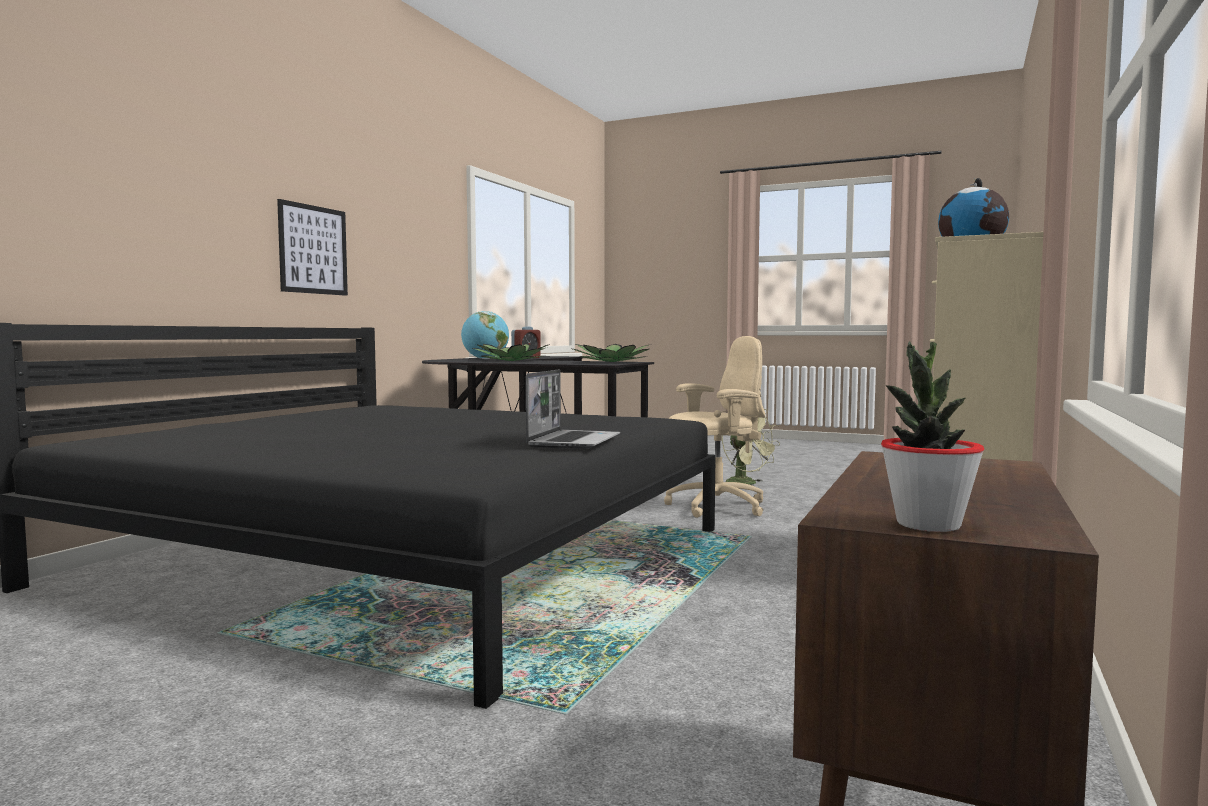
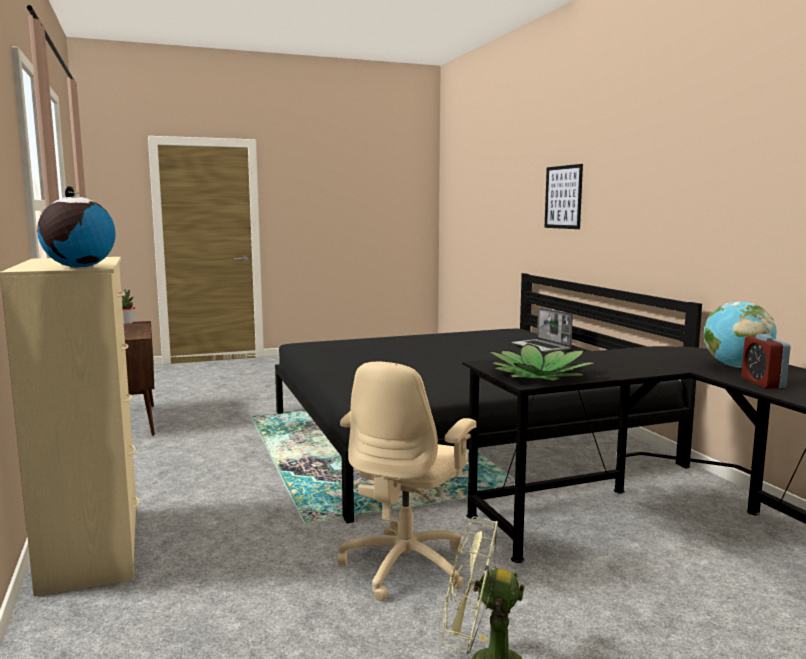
camera: 135 degrees right, 5 degrees up
(313, 249) = (670, 227): picture -> picture (563, 197)
(511, 361) = (634, 360): potted plant -> none
(573, 441) = (334, 364): laptop -> laptop (541, 347)

